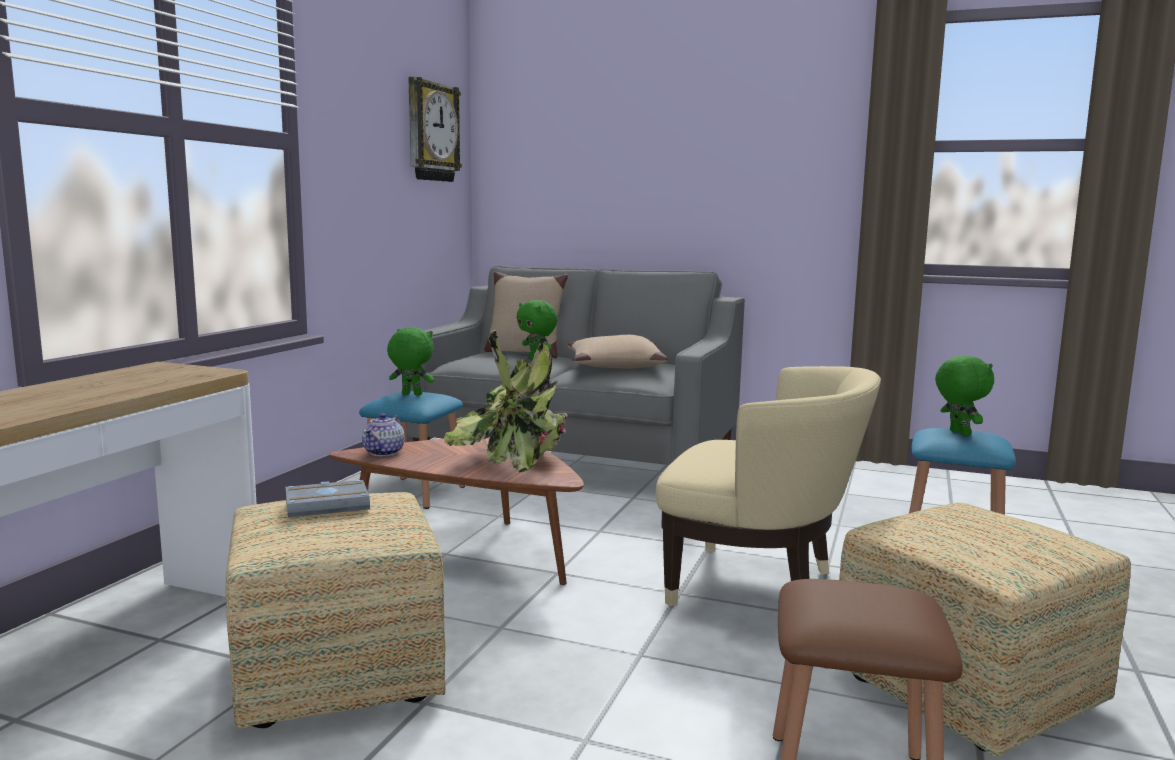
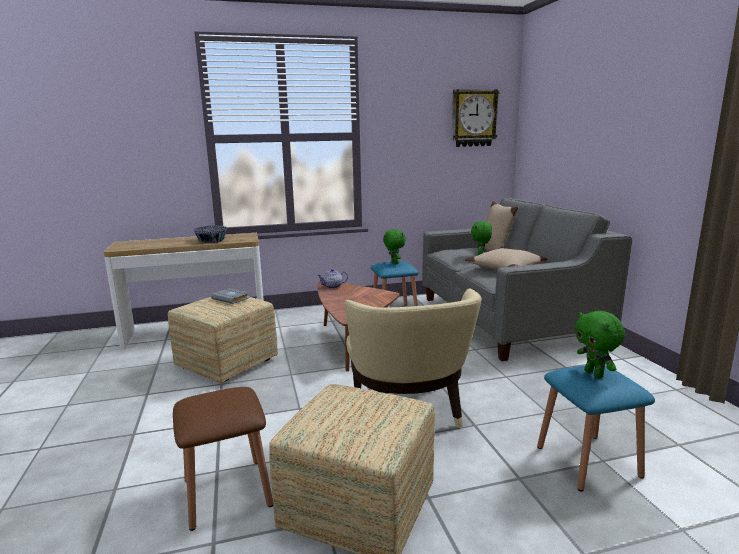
camera: 55 degrees right, 5 degrees up
(120, 386) = (211, 240): none -> bowl
(512, 458) = (362, 303): potted plant -> none
(958, 433) = (594, 374): green plush toy -> green plush toy turned 120 degrees clockwise

